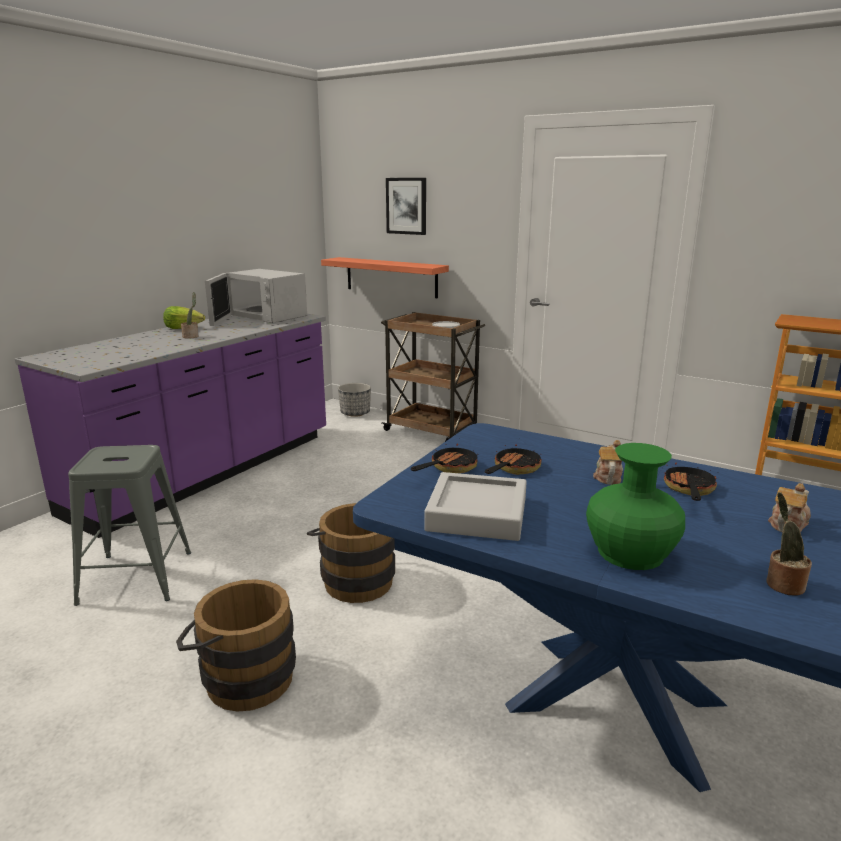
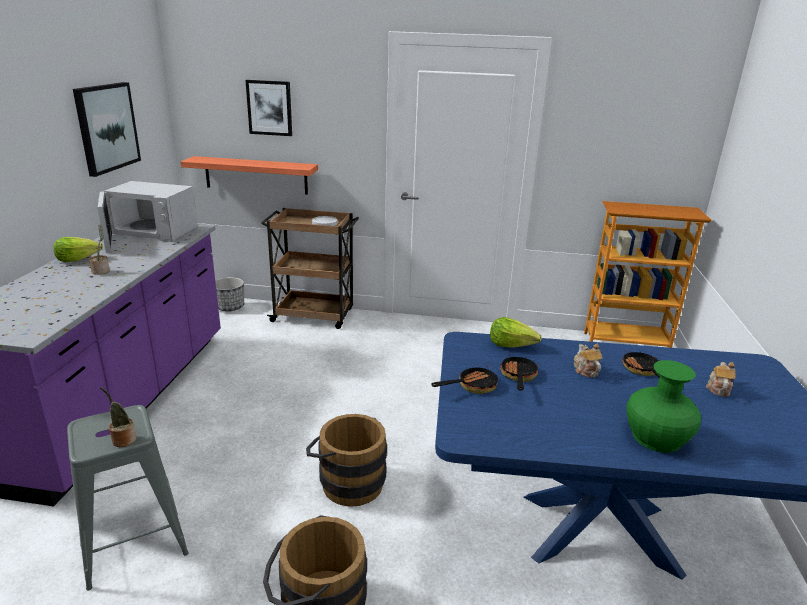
camera: 25 degrees left, 5 degrees up
(244, 217) = (107, 127): none -> picture
(449, 468) = (472, 386): frying pan -> frying pan turned 45 degrees clockwise
(477, 514) = (533, 428): grey tray -> none
(539, 442) = (511, 345): none -> lettuce
(782, 584) = (753, 440): potted plant -> potted plant (122, 440)

